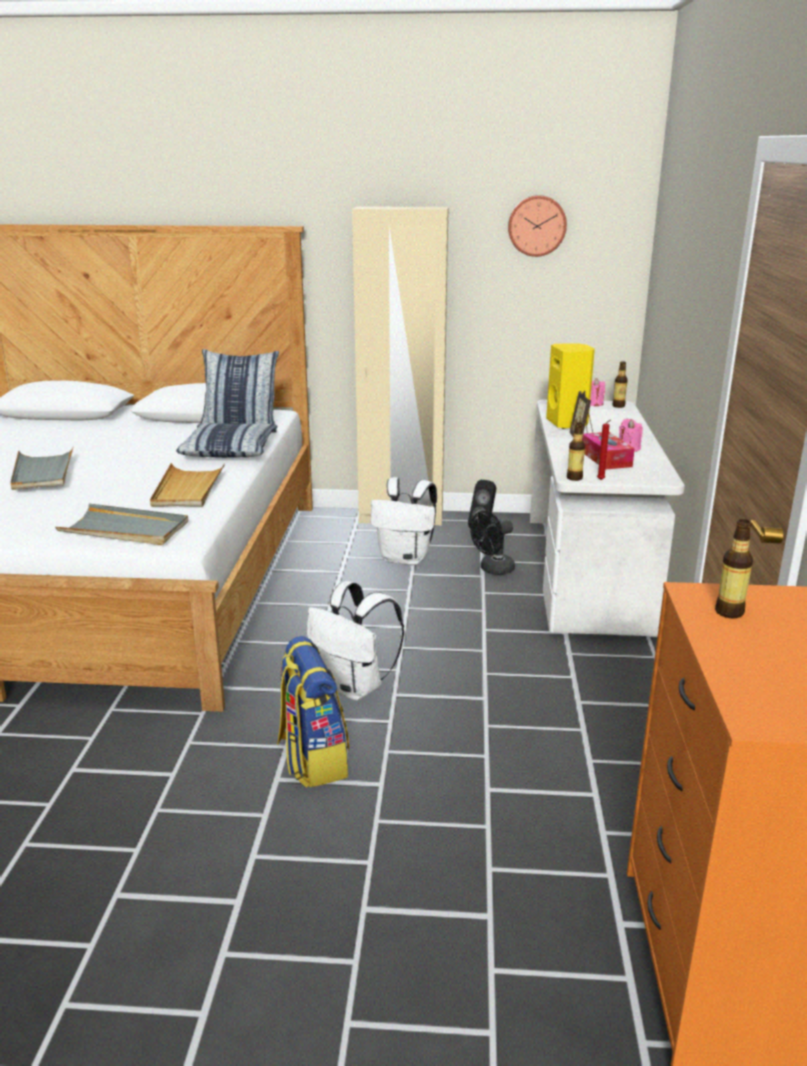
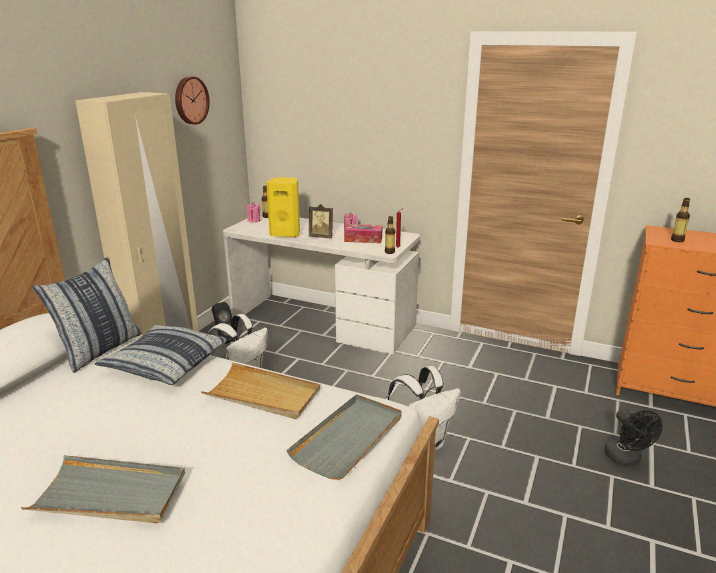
camera: 70 degrees left, 0 degrees up
(312, 759) = (505, 481): backpack -> none
(493, 570) = (292, 352): black fan -> black fan (626, 459)

